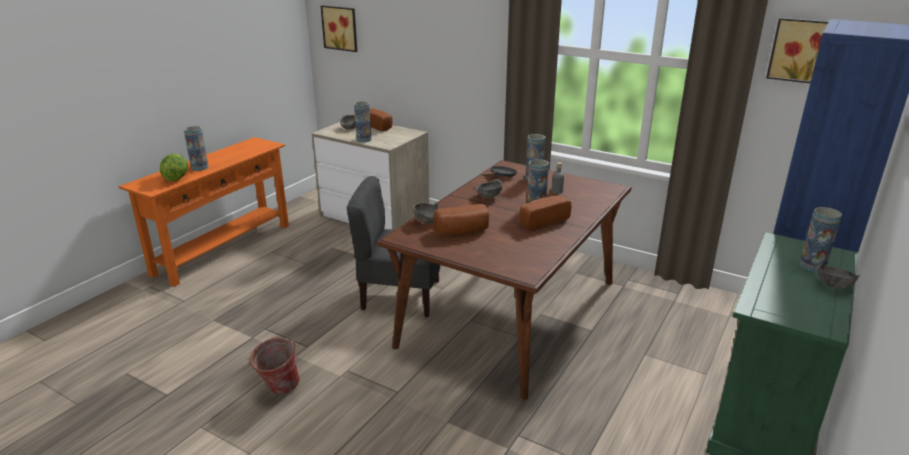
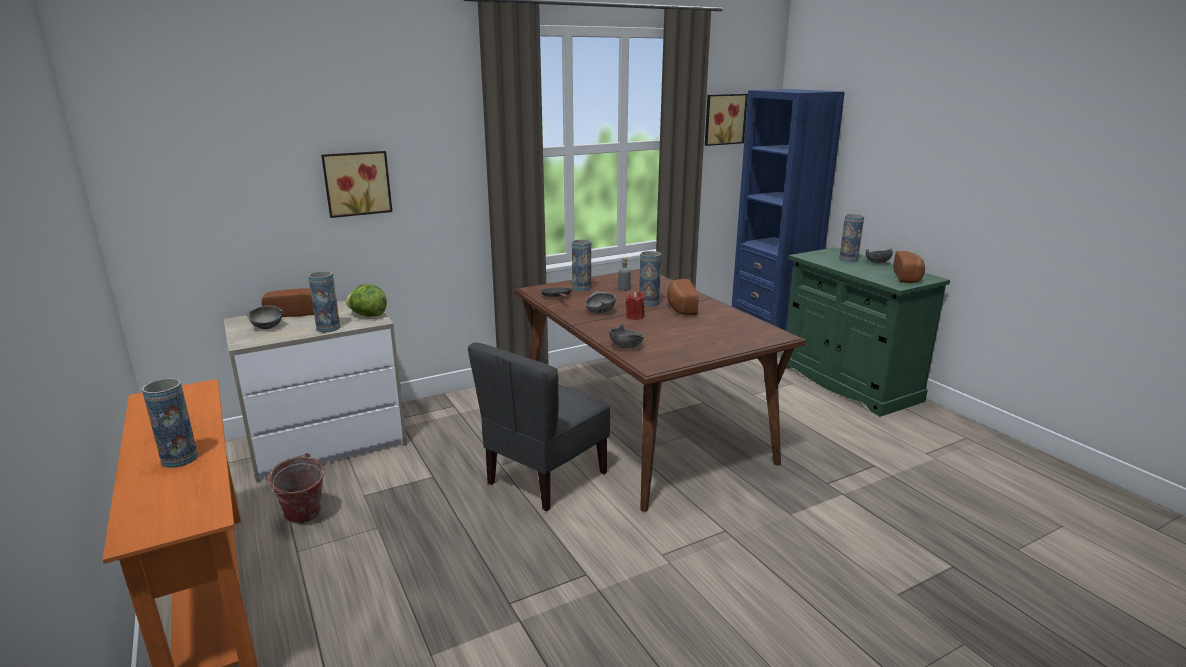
camera: 60 degrees left, 5 degrees down
(176, 178) = (189, 487): lettuce -> lettuce (368, 315)
(278, 389) = (661, 621): bucket -> bucket (302, 518)
(341, 28) = (177, 180): picture -> picture (357, 183)
(463, 231) = (668, 338): bread -> bread (908, 277)
(495, 210) = (635, 317): none -> red candle

